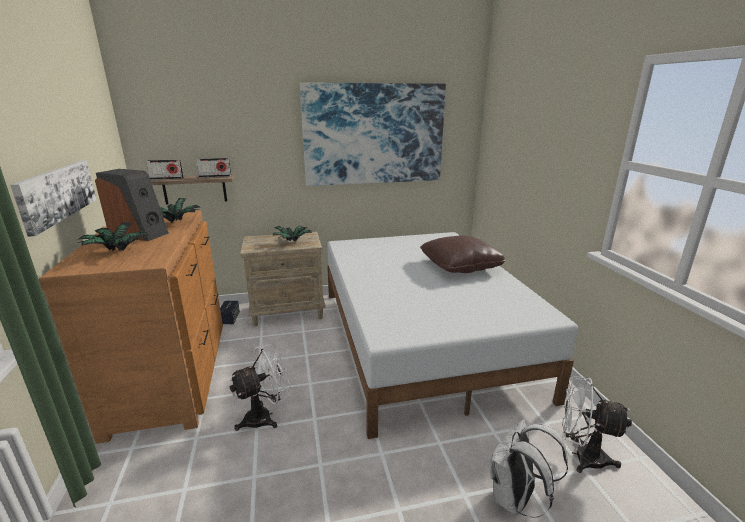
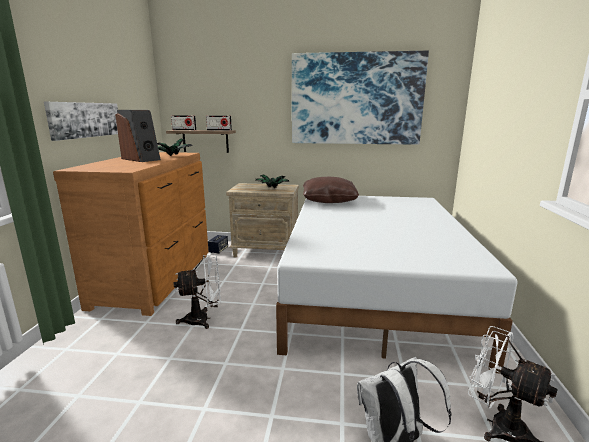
camera: 20 degrees right, 5 degrees down
(117, 251) = (115, 164): potted plant -> none
(460, 266) = (417, 220): brown pillow -> brown pillow (329, 200)

